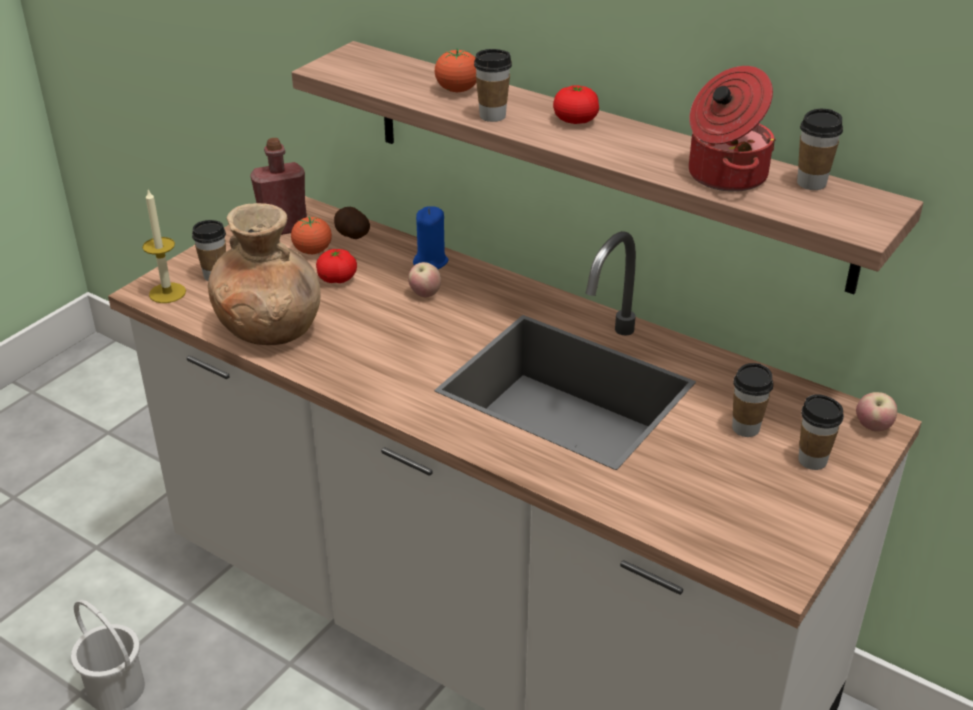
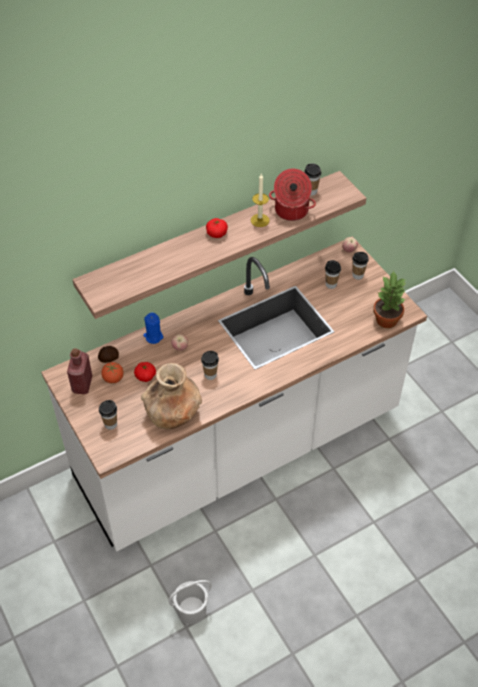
camera: 65 degrees left, 15 degrees up
(167, 293) = (114, 448): candle -> candle (260, 220)
(457, 90) = (160, 260): tomato -> none
(492, 116) = (195, 258): cup -> cup (210, 375)
(722, 543) = (387, 319): none -> potted plant

